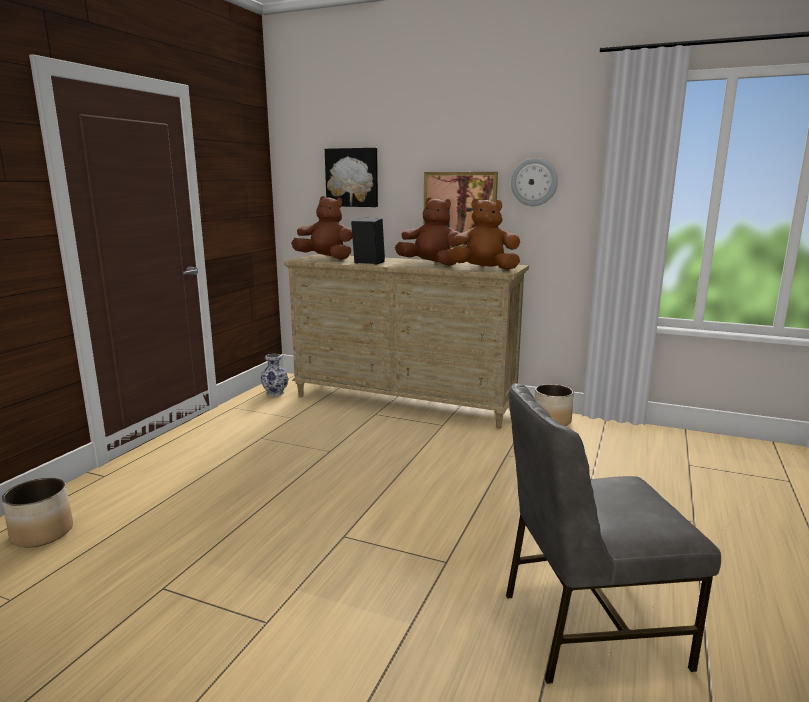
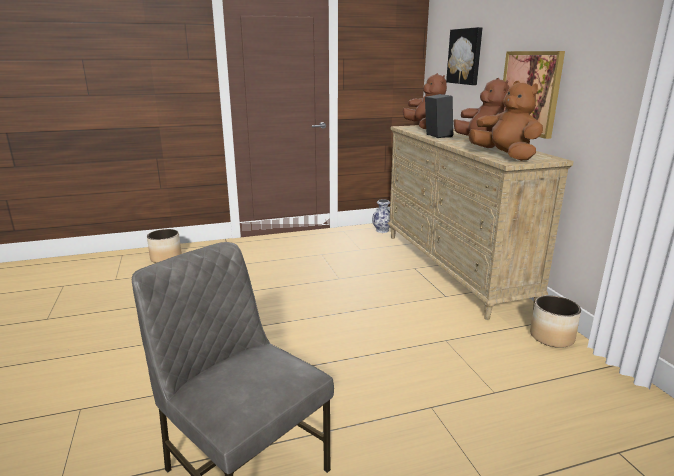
camera: 50 degrees right, 5 degrees up
(534, 182) = (595, 63): wall clock -> none

